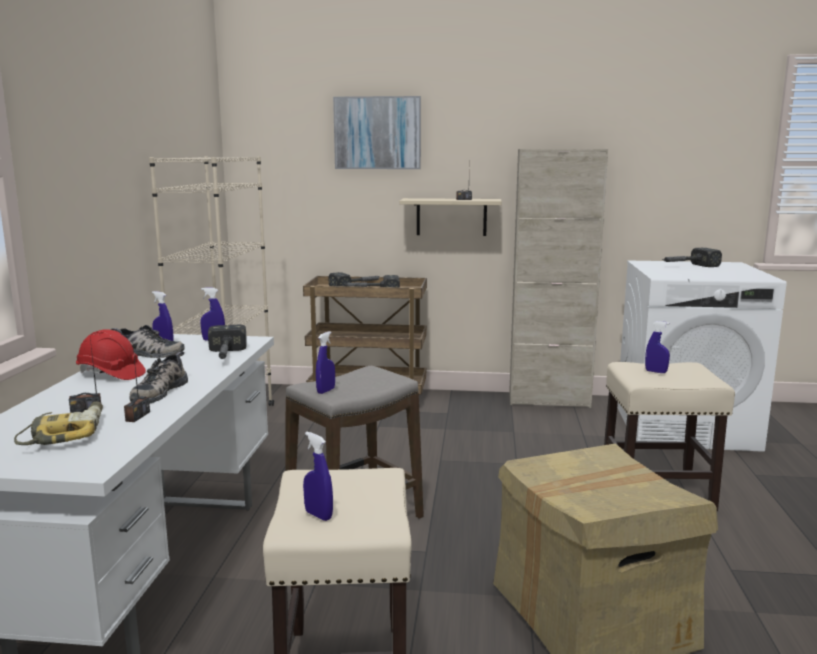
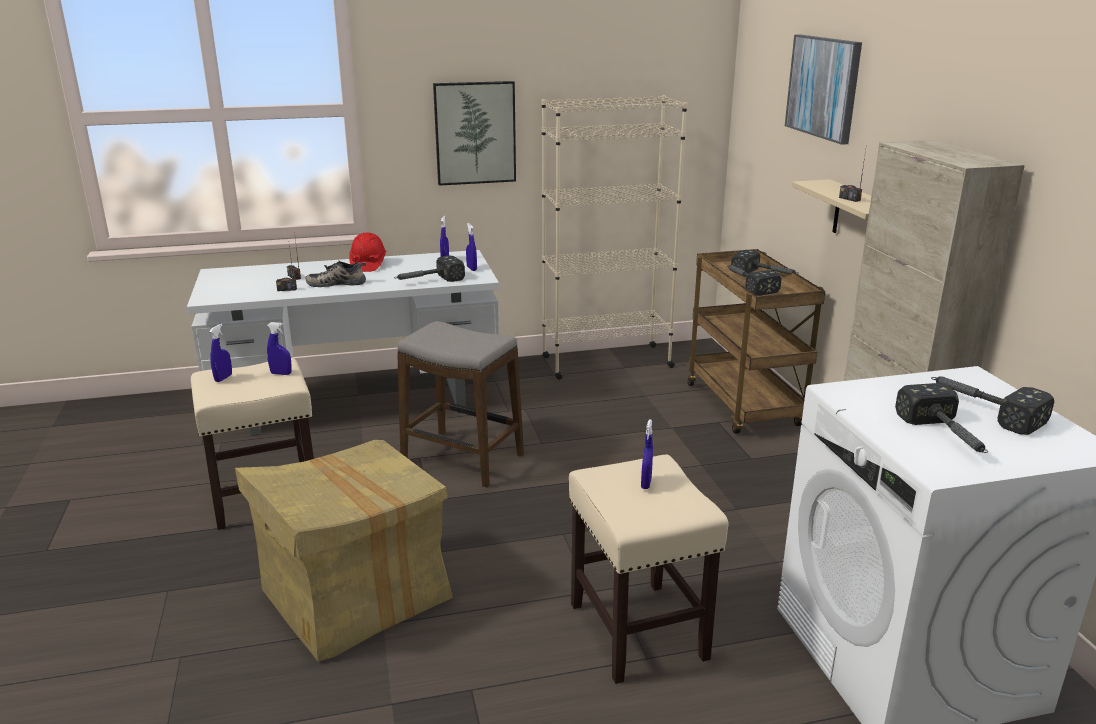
camera: 70 degrees right, 10 degrees up
(65, 433) = (255, 282): power drill -> none
(106, 197) = (475, 133): none -> picture
(147, 354) = (421, 261): shoe -> none
(326, 391) = (426, 333): blue spray bottle -> blue spray bottle (281, 373)
(723, 273) = (947, 437): none -> hammer

